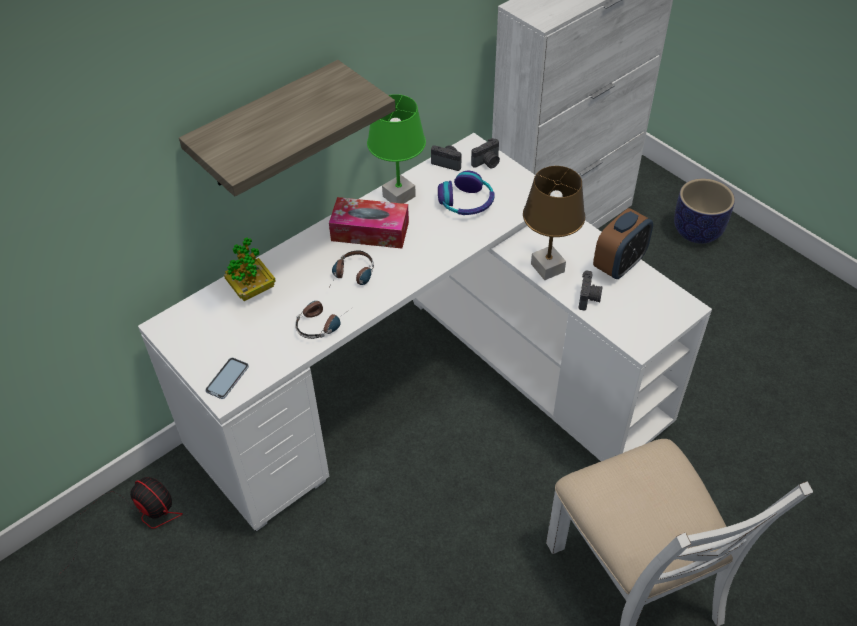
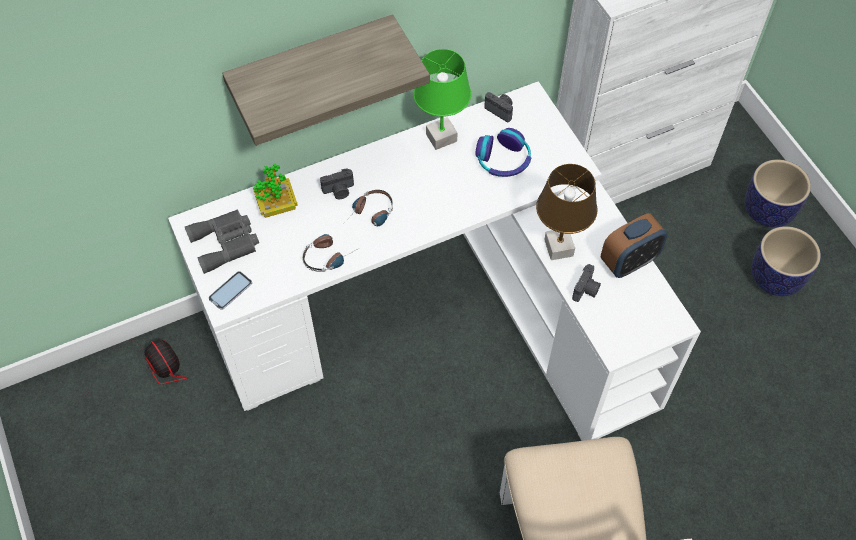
camera: 15 degrees right, 10 degrees up
(209, 335) = (226, 243): none -> grey binoculars
(370, 231) = (402, 170): tissue box -> none
(487, 163) = (539, 119): camera -> camera (339, 191)
(727, 285) = (775, 278): none -> planter

